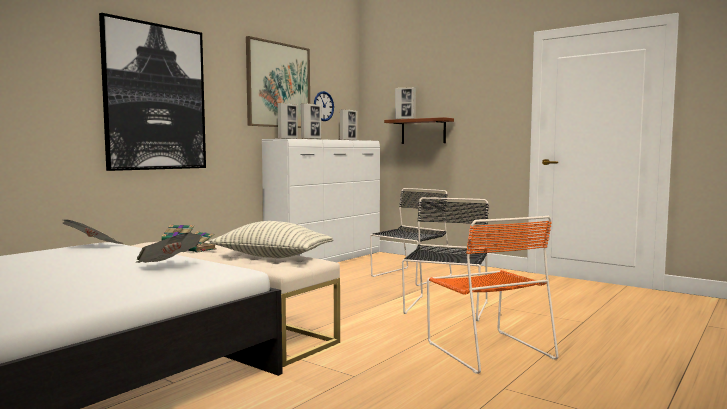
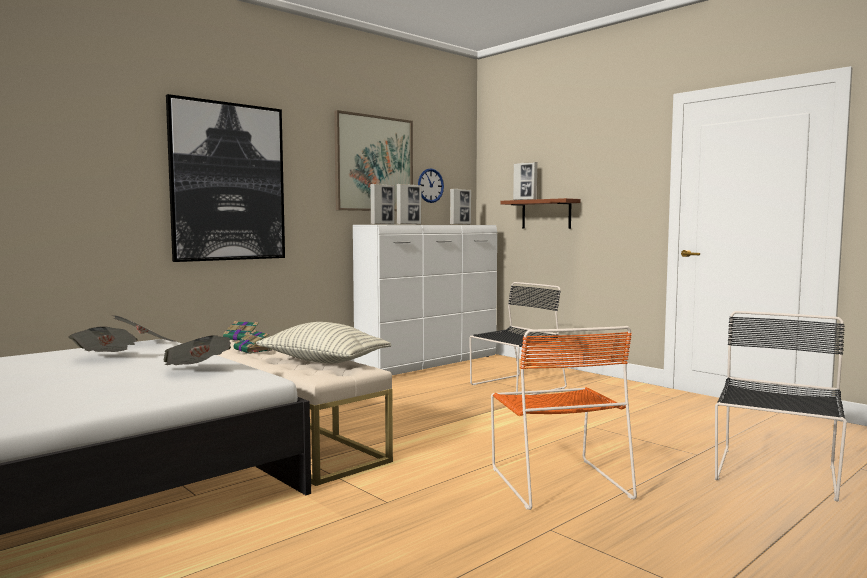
camera: 10 degrees right, 0 degrees up
(66, 258) = (106, 357): none -> newspaper
(446, 308) = (536, 428): black chair -> black chair (775, 474)

